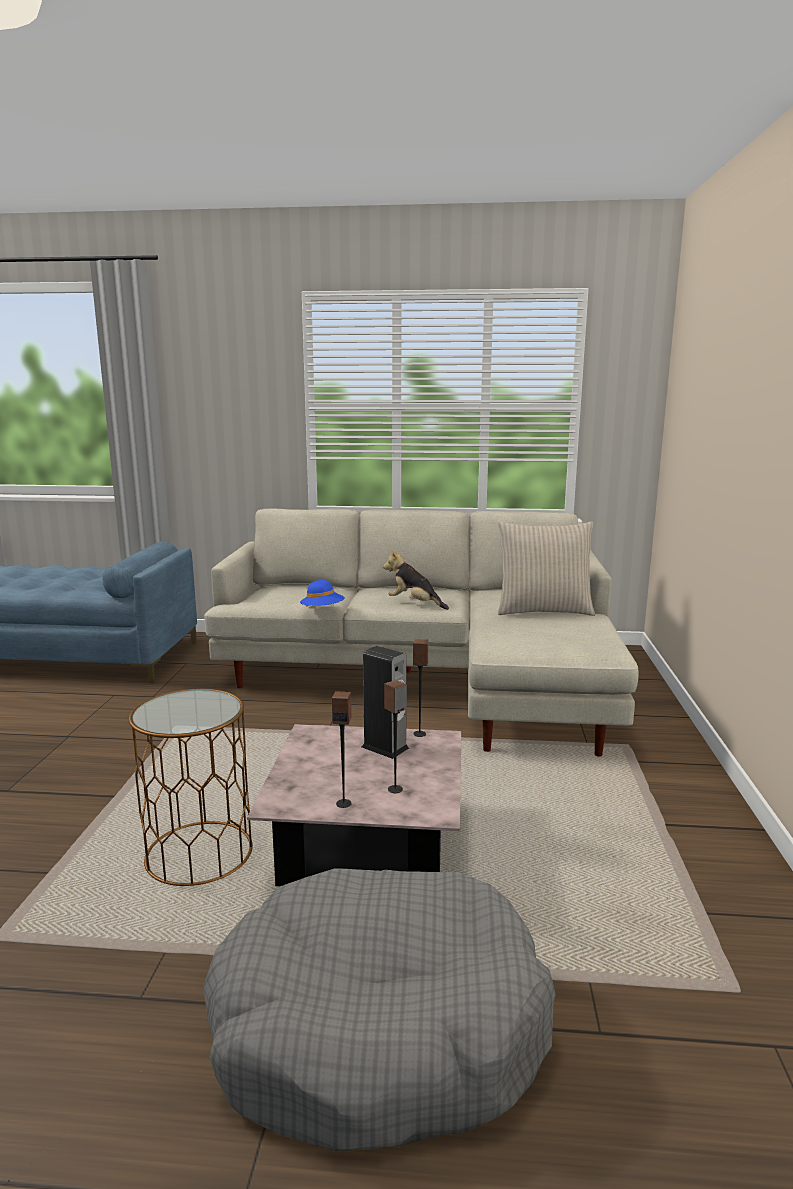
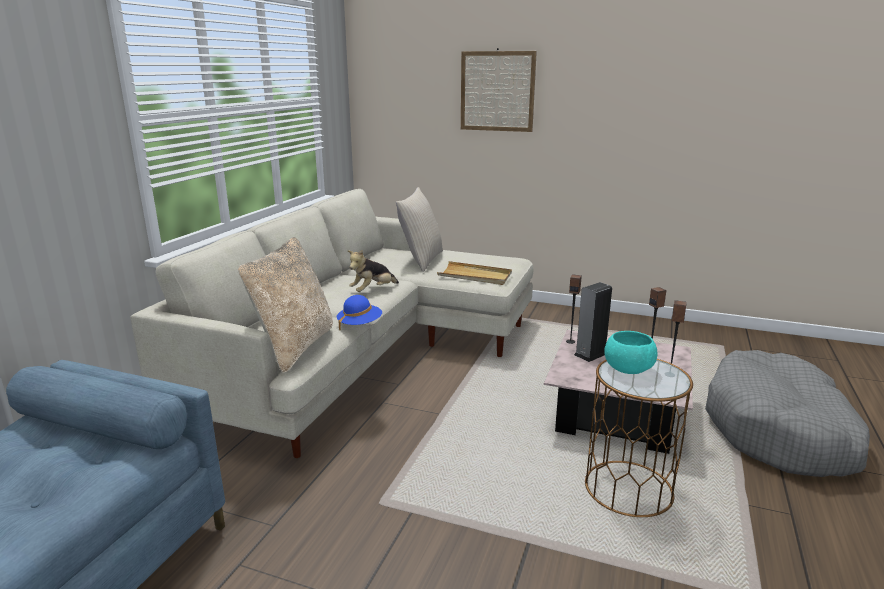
camera: 75 degrees left, 5 degrees up
(202, 702) = (628, 369): none -> turquoise bowl
(265, 601) = (296, 348): none -> beige pillow
(513, 638) = (475, 276): none -> beige tray
(734, 396) = (497, 90): none -> picture

